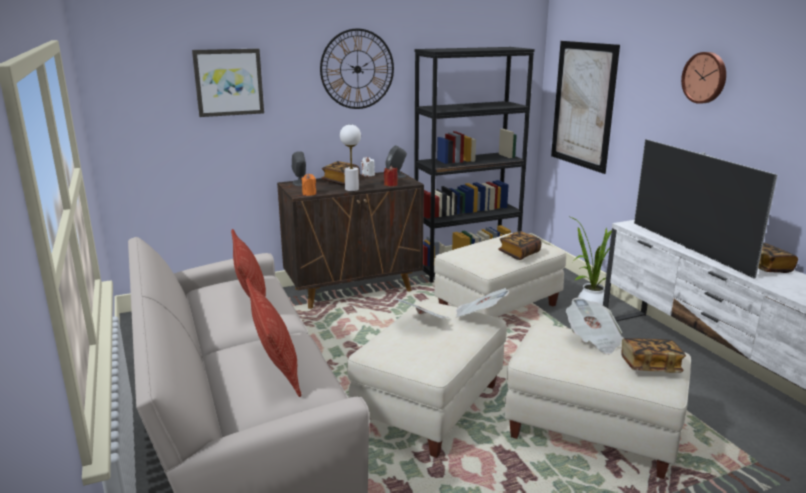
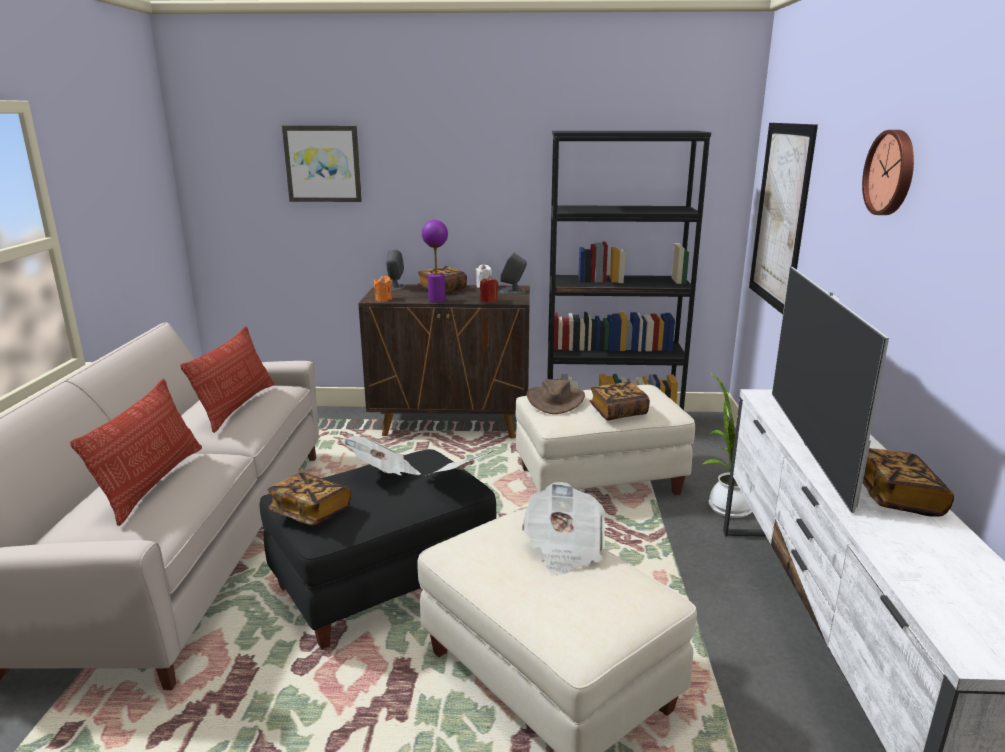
camera: 25 degrees right, 0 degrees up
(352, 189) = (437, 300): white table lamp -> purple table lamp
(357, 69) = (477, 154): wall clock -> none
(429, 406) = (383, 583): beige ottoman -> black ottoman
(470, 253) = (555, 400): none -> brown hat
(650, 366) = (594, 609): book -> book (310, 512)

